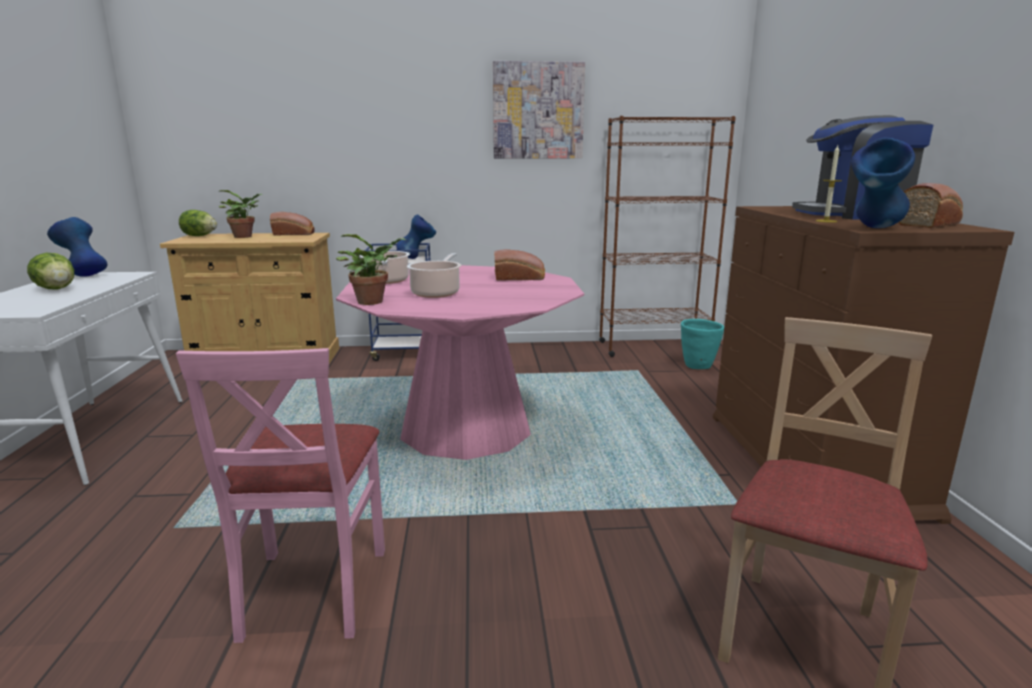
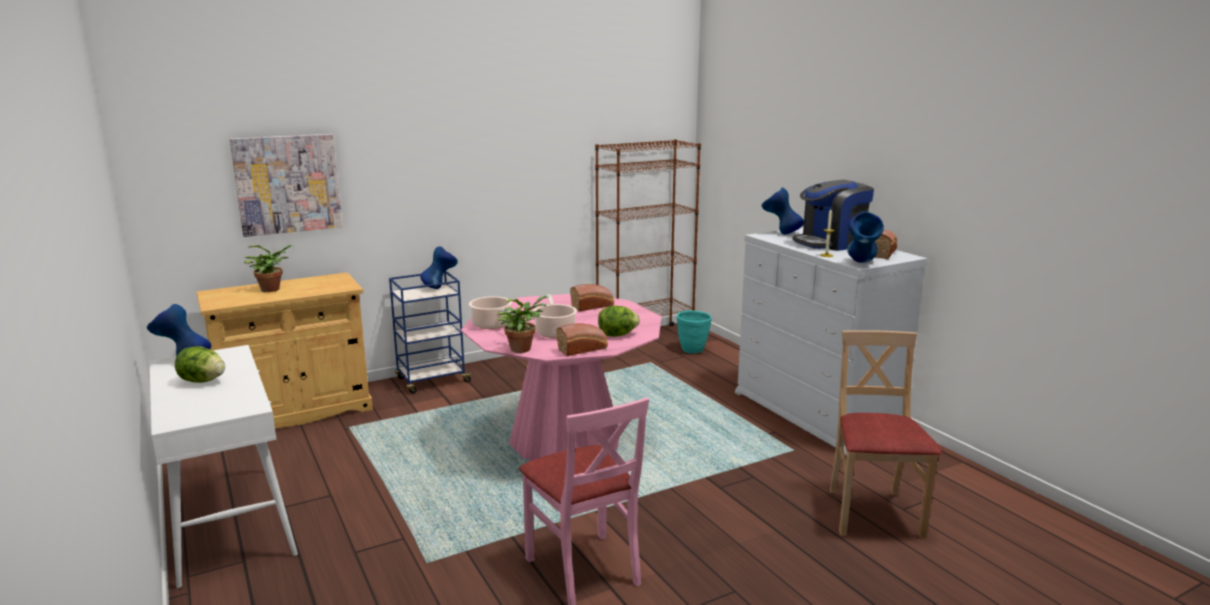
camera: 25 degrees left, 0 degrees up
(199, 236) = (217, 294): lettuce -> lettuce (617, 335)
(294, 234) = (317, 279): bread -> bread (583, 349)
(538, 111) = (536, 141): picture -> picture (288, 184)
(790, 207) = (780, 233): none -> blue vase
(812, 462) = (817, 412): brown dresser -> white dresser

